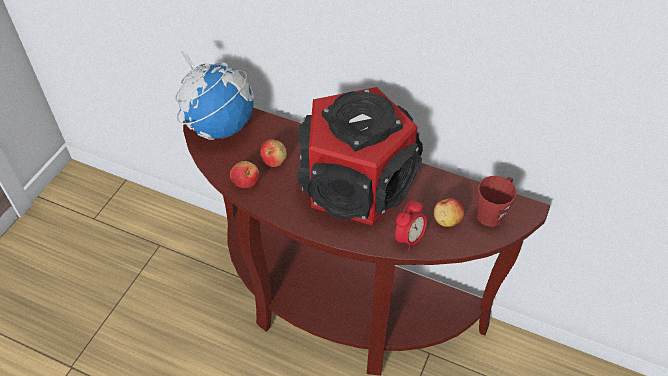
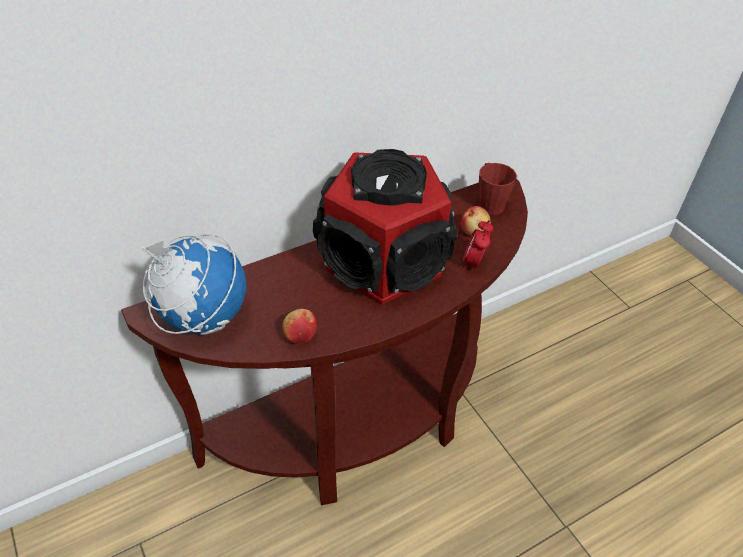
camera: 55 degrees left, 5 degrees down
(274, 160) = (295, 300): apple -> none
(409, 239) = (474, 263): alarm clock -> alarm clock turned 150 degrees counterclockwise

